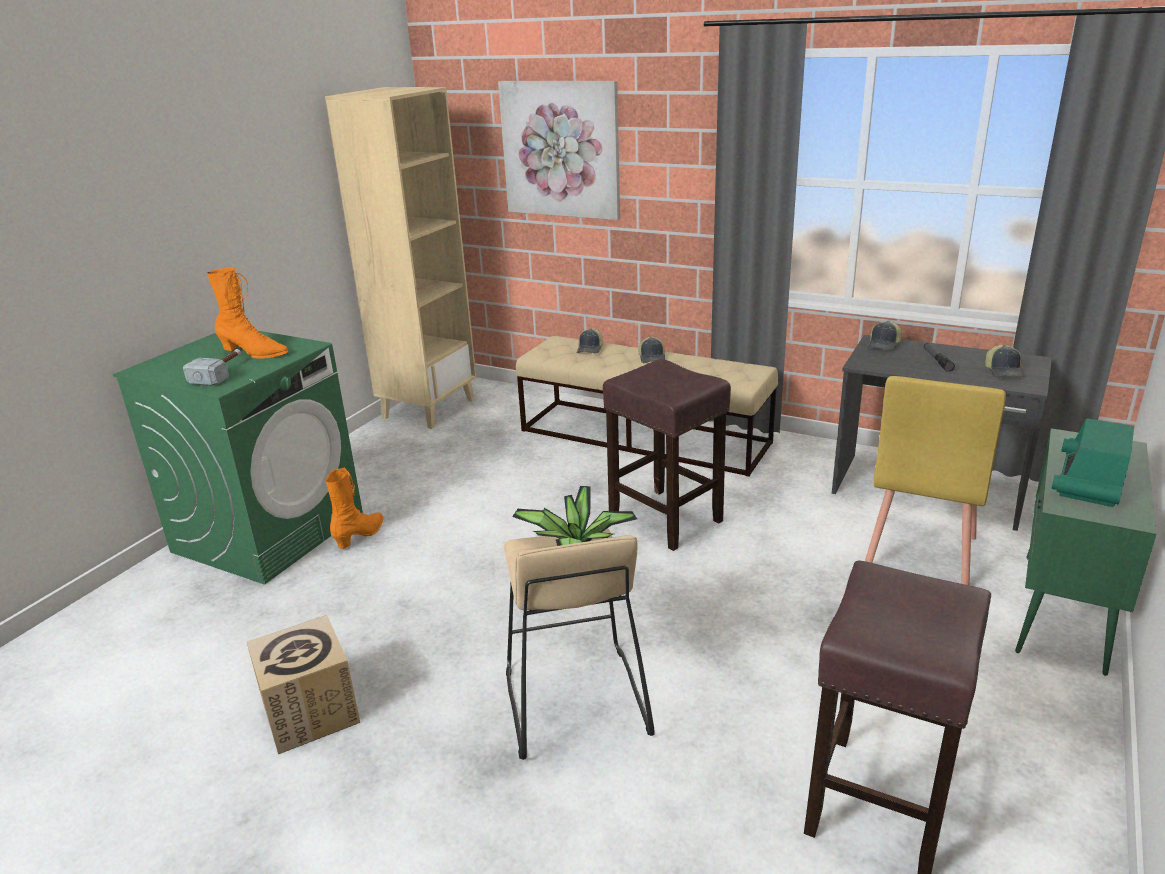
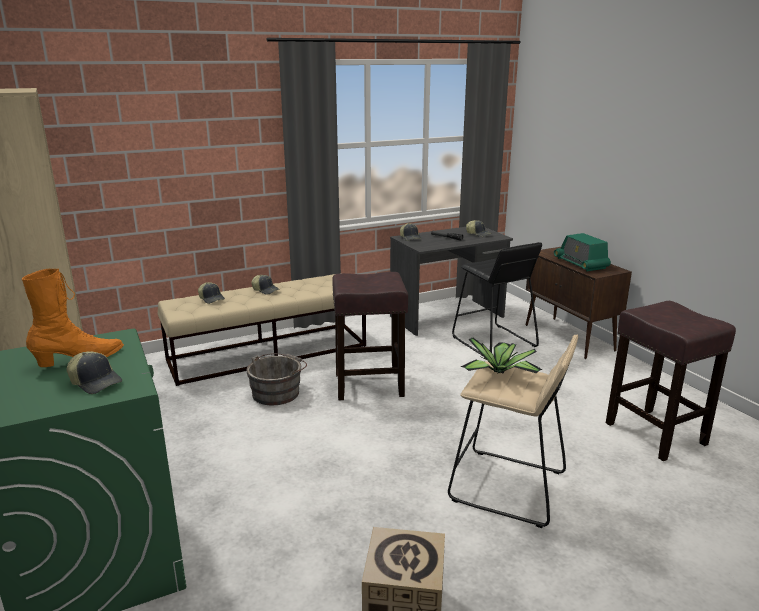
camera: 55 degrees left, 5 degrees down
(221, 373) = (96, 382): hammer -> cap
(361, 536) = (195, 508): orange boot -> none
(561, 149) = (138, 142): picture -> none
(578, 479) = (278, 392): none -> grey bucket
(919, 553) = (493, 342): yellow chair -> black stool
(1063, 612) = (569, 338): green cabinet -> brown cabinet

